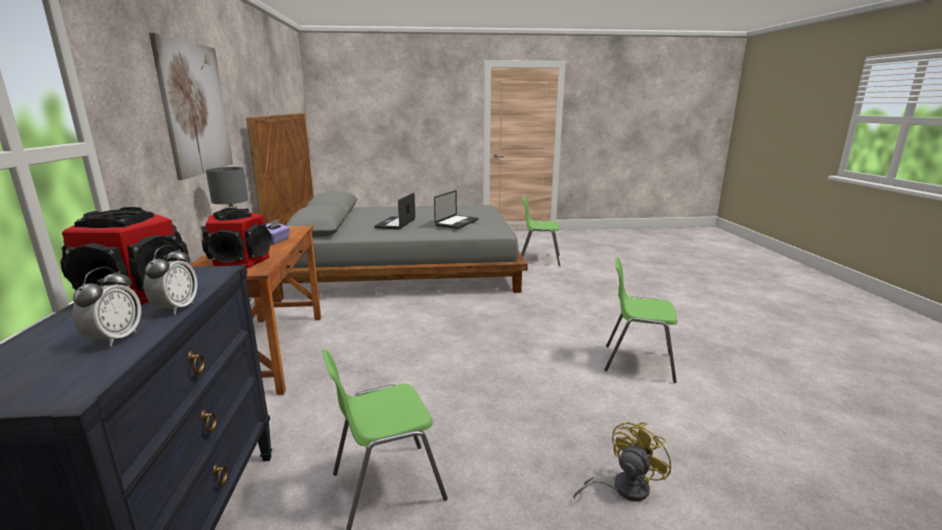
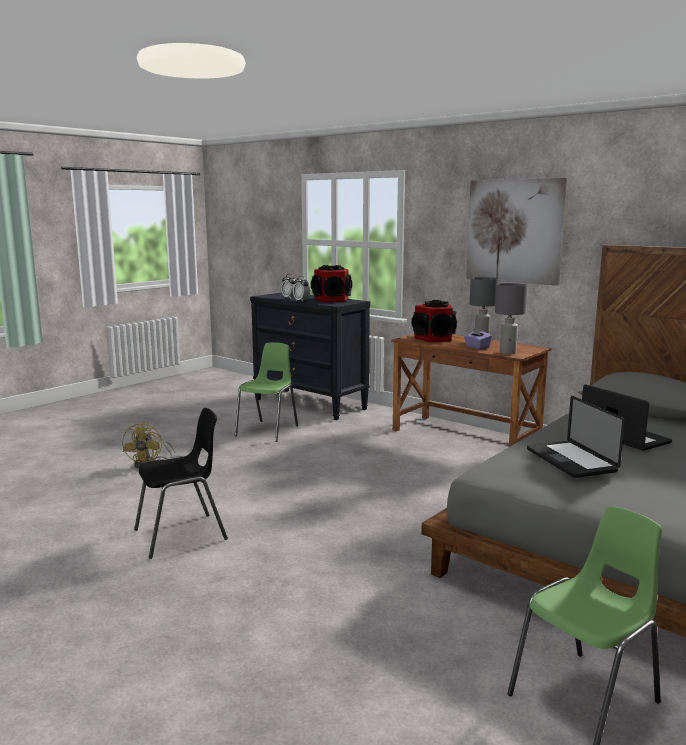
camera: 135 degrees right, 5 degrees down
(291, 230) = (508, 352): none -> grey table lamp
(637, 362) = (182, 535): green chair -> black chair

